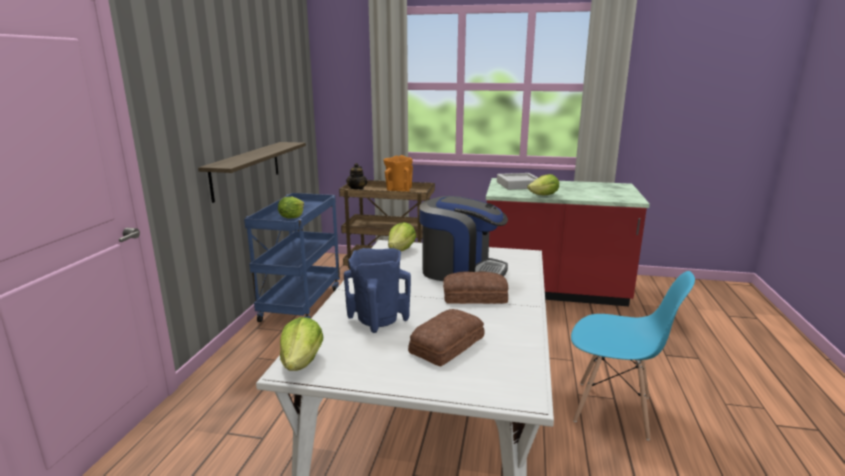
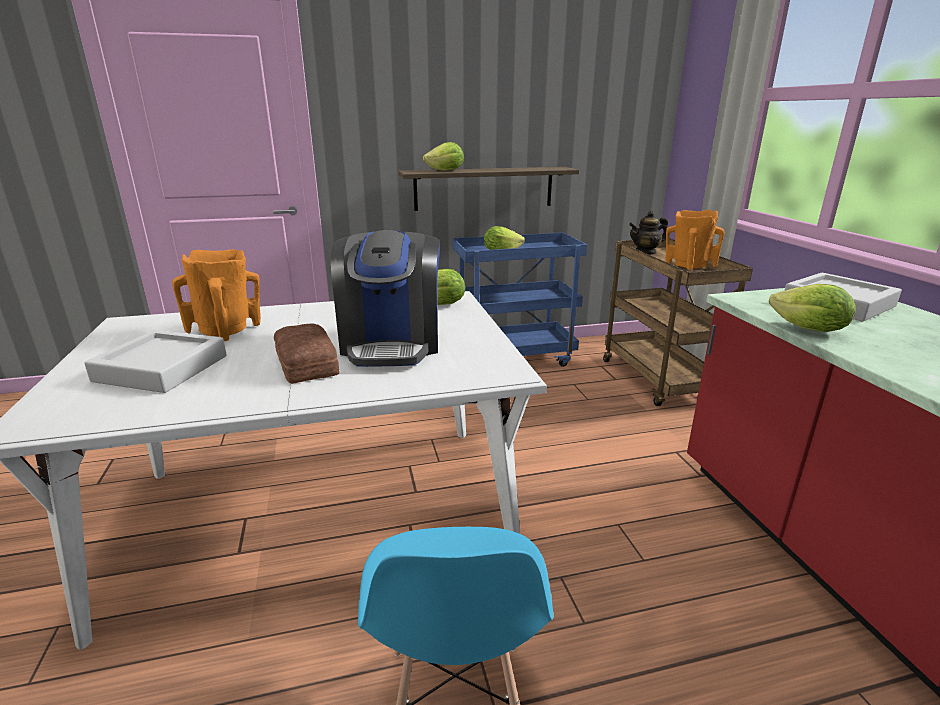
camera: 65 degrees right, 5 degrees up
(302, 362) = (133, 322): lettuce -> lettuce (446, 171)
(378, 319) = (227, 330): blue vase -> orange vase
(445, 345) = (162, 368): bread -> grey tray

